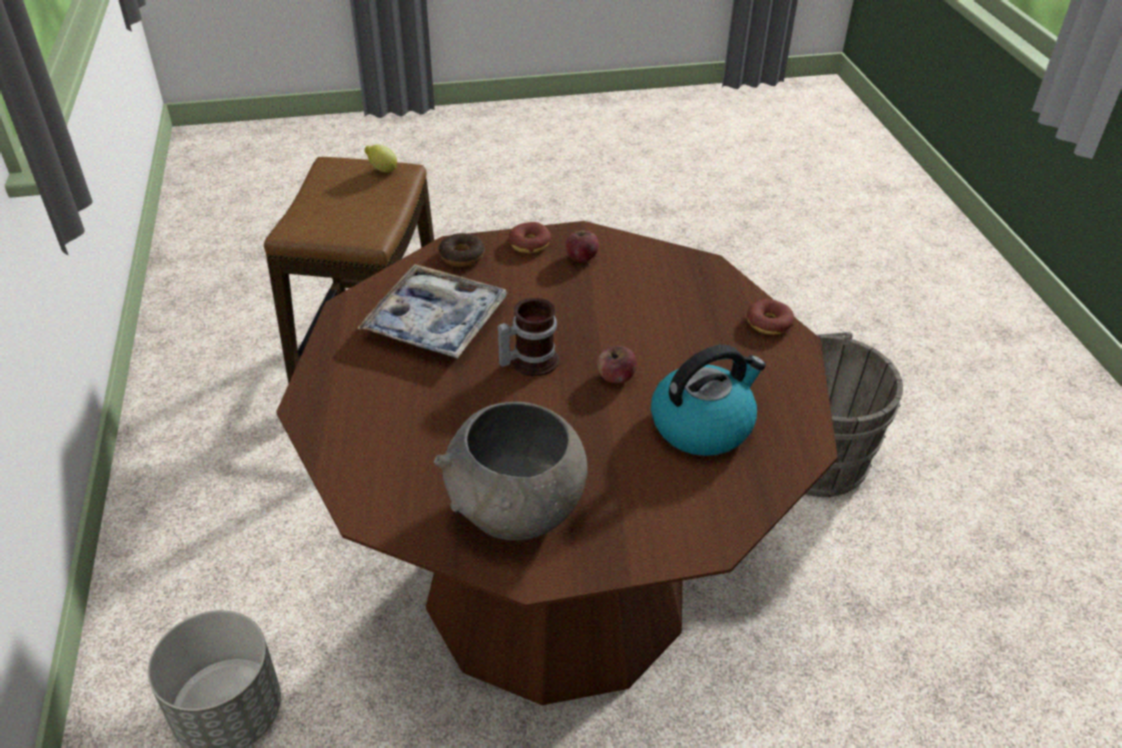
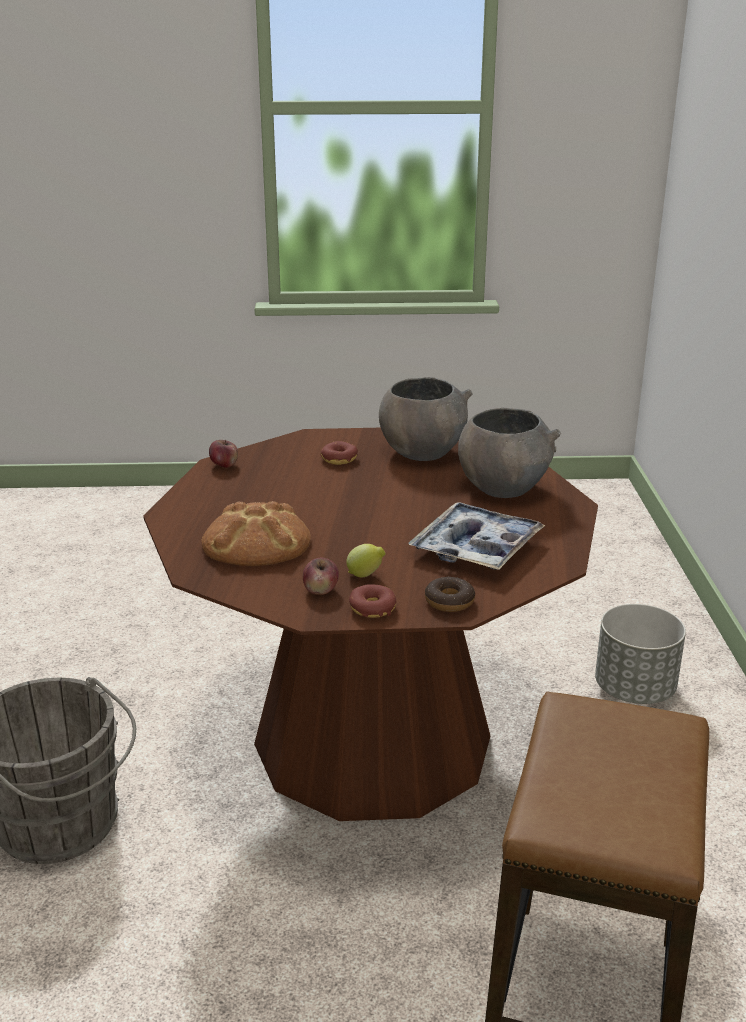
camera: 170 degrees left, 15 degrees down
(382, 170) = (574, 824): lemon -> lemon (366, 575)
(395, 433) = (503, 487): none -> grey bowl
(528, 360) = (397, 517): mug -> none
(615, 377) = (330, 503): apple -> apple (224, 465)
(671, 309) = (256, 542): none -> bread
(702, 425) = (279, 477): kettle -> none
(768, 323) = (177, 526): donut -> donut (339, 459)

